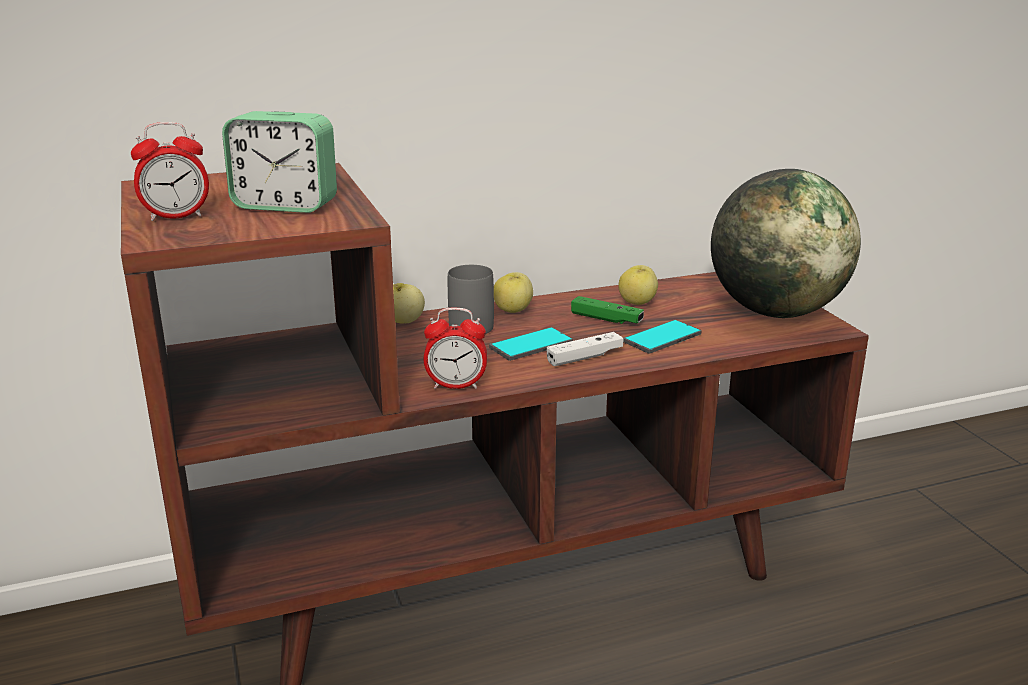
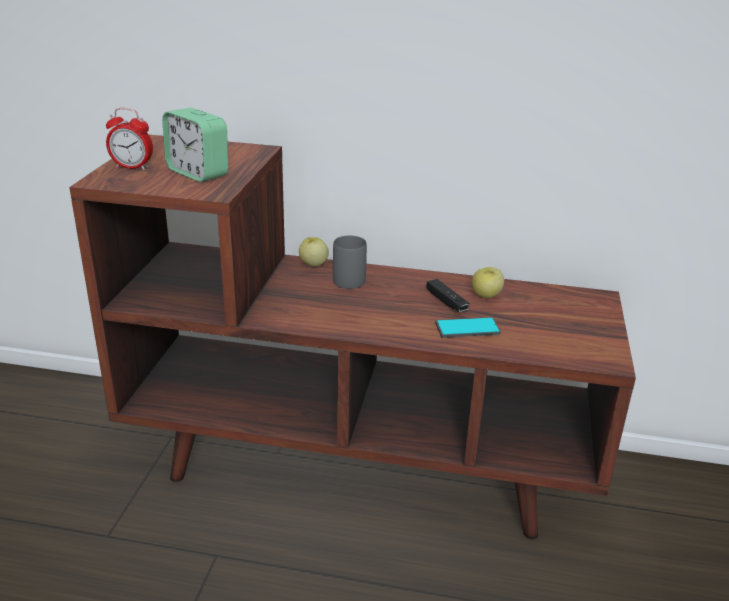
camera: 30 degrees right, 5 degrees up
(456, 385) = (289, 320): alarm clock -> none
(513, 310) = (392, 276): apple -> none
(531, 345) = (371, 306): phone -> none
(585, 357) = (394, 326): white game controller -> none
(606, 319) = (446, 302): green game controller -> black game controller
(775, 312) = (583, 334): globe -> none

